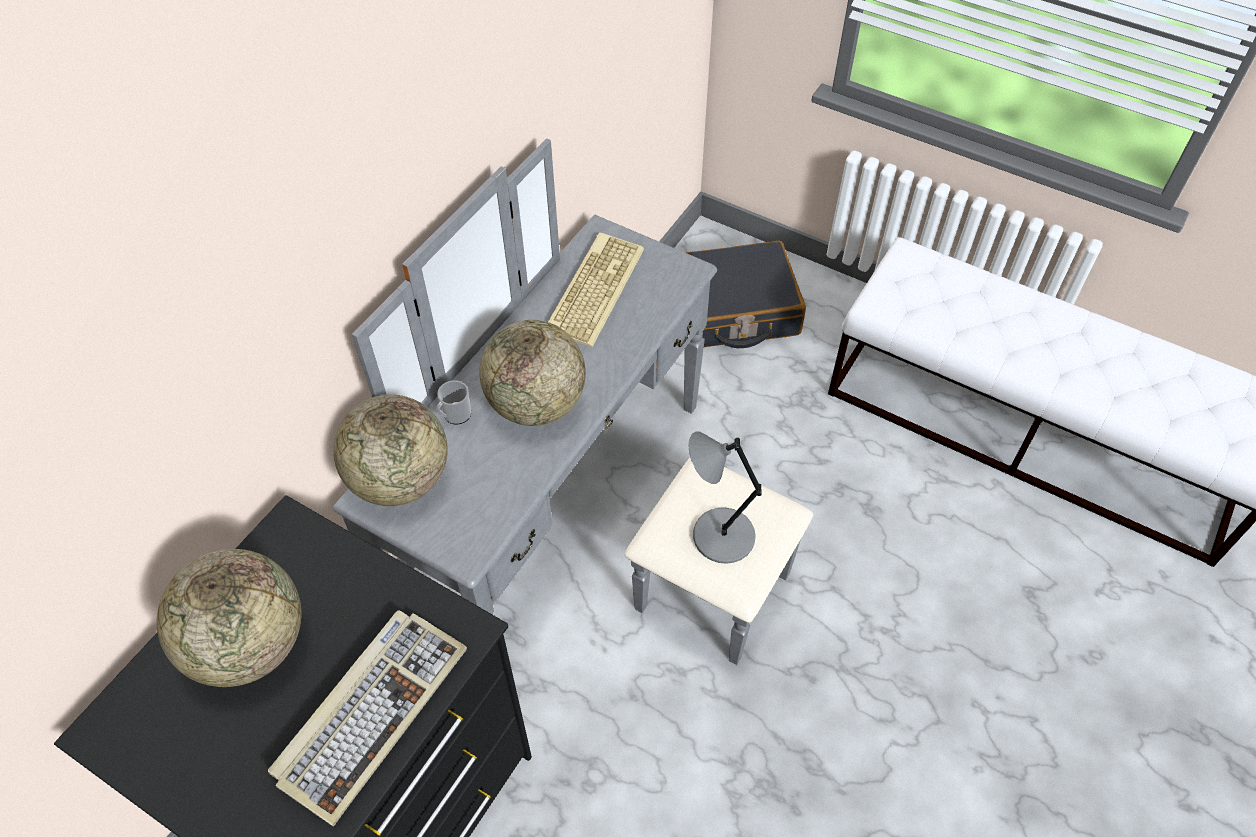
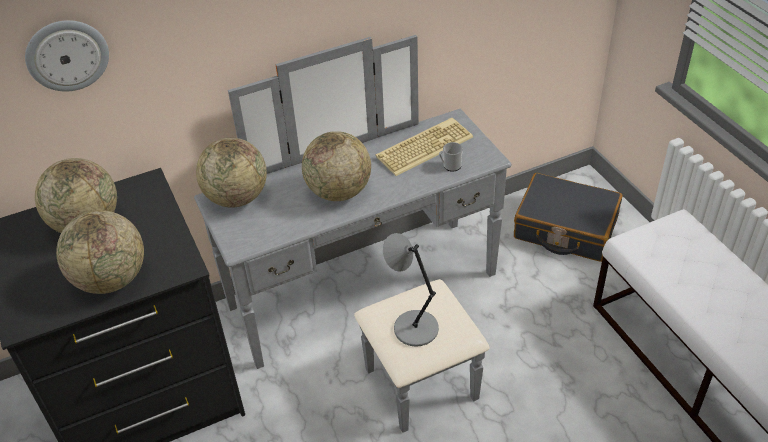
camera: 35 degrees right, 10 degrees down
(119, 402) = (67, 55): none -> wall clock
(371, 711) = (111, 279): keyboard -> globe
(455, 415) = (291, 179): mug -> mug (450, 166)

